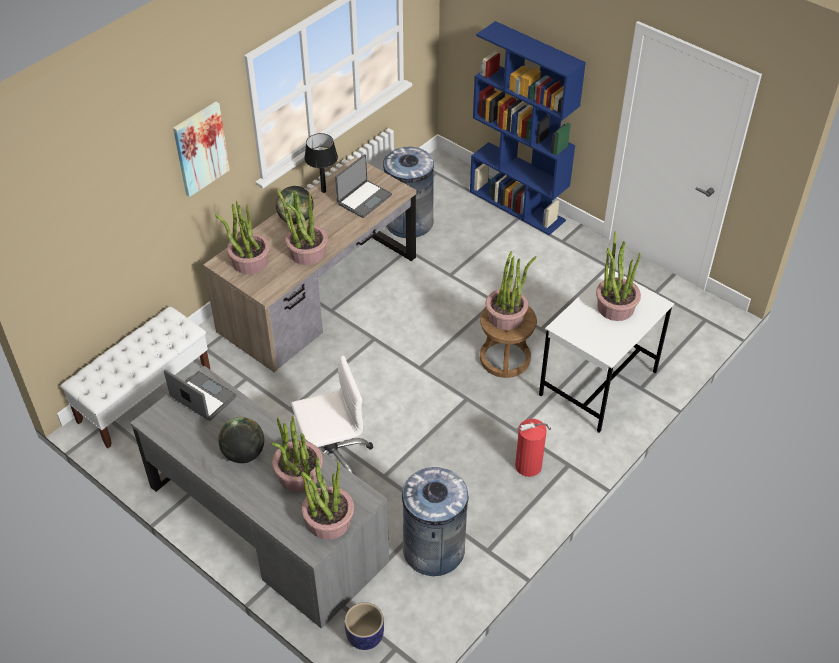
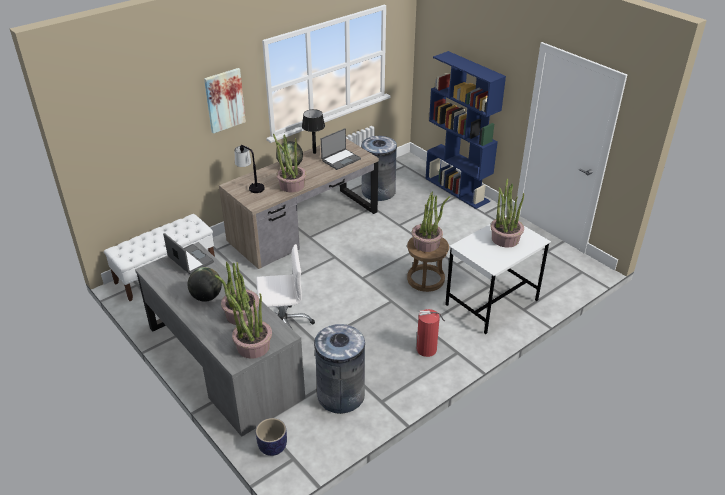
camera: 10 degrees right, 10 degrees down
(250, 262) = (250, 186): potted plant -> table lamp

